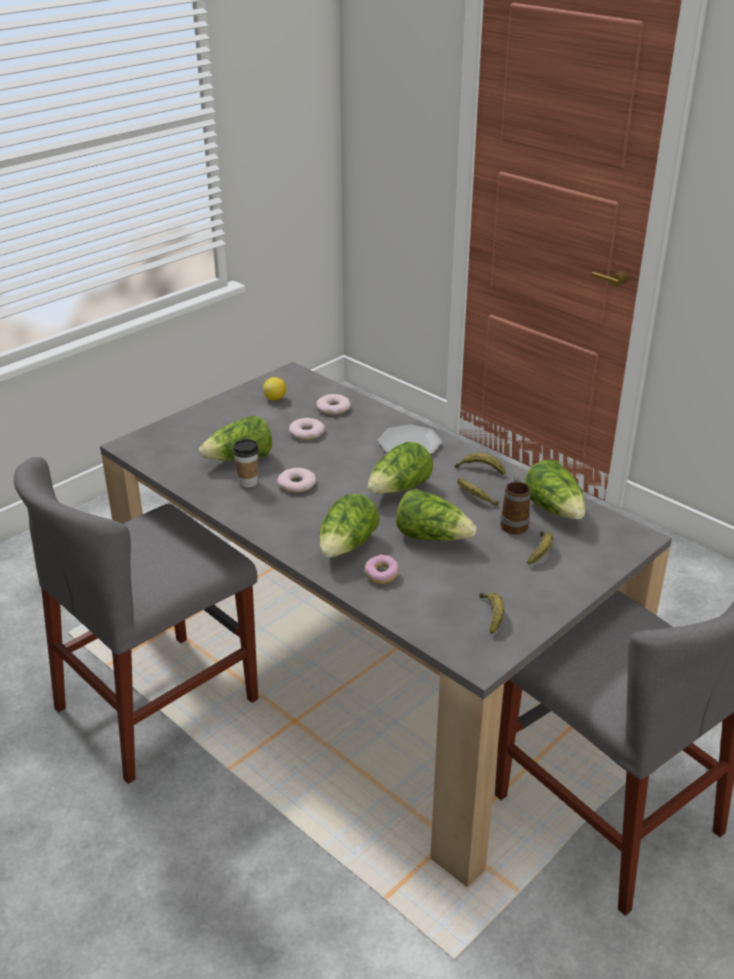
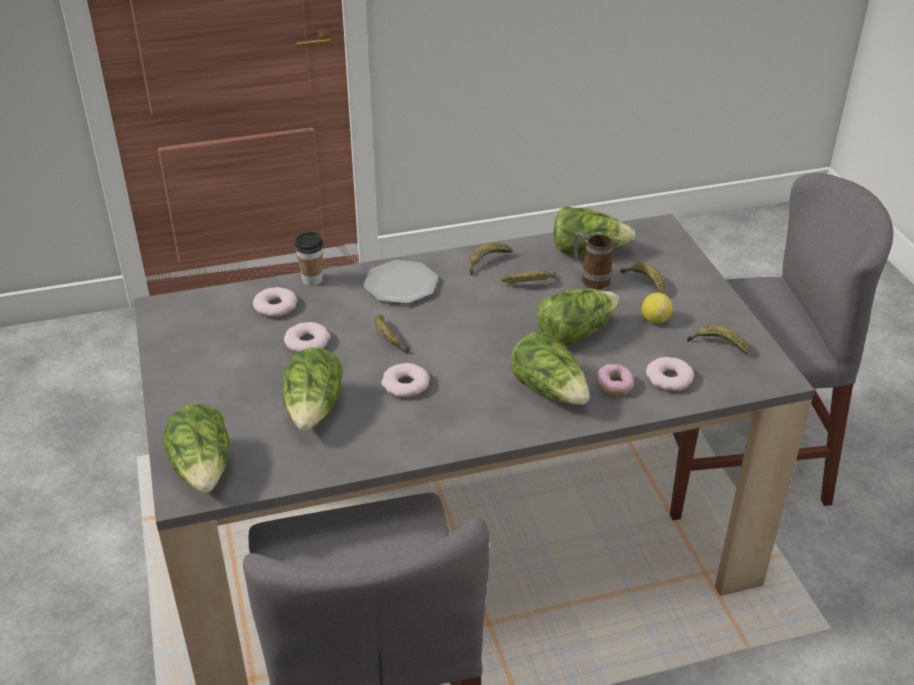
camera: 60 degrees left, 5 degrees up
(248, 482) = (369, 419): cup -> cup (312, 280)
(275, 398) = (207, 339): lemon -> lemon (655, 319)
(341, 460) = (388, 339): none -> banana
(399, 489) = (477, 321): lettuce -> lettuce (203, 468)
(418, 601) = (669, 378): none -> donut

